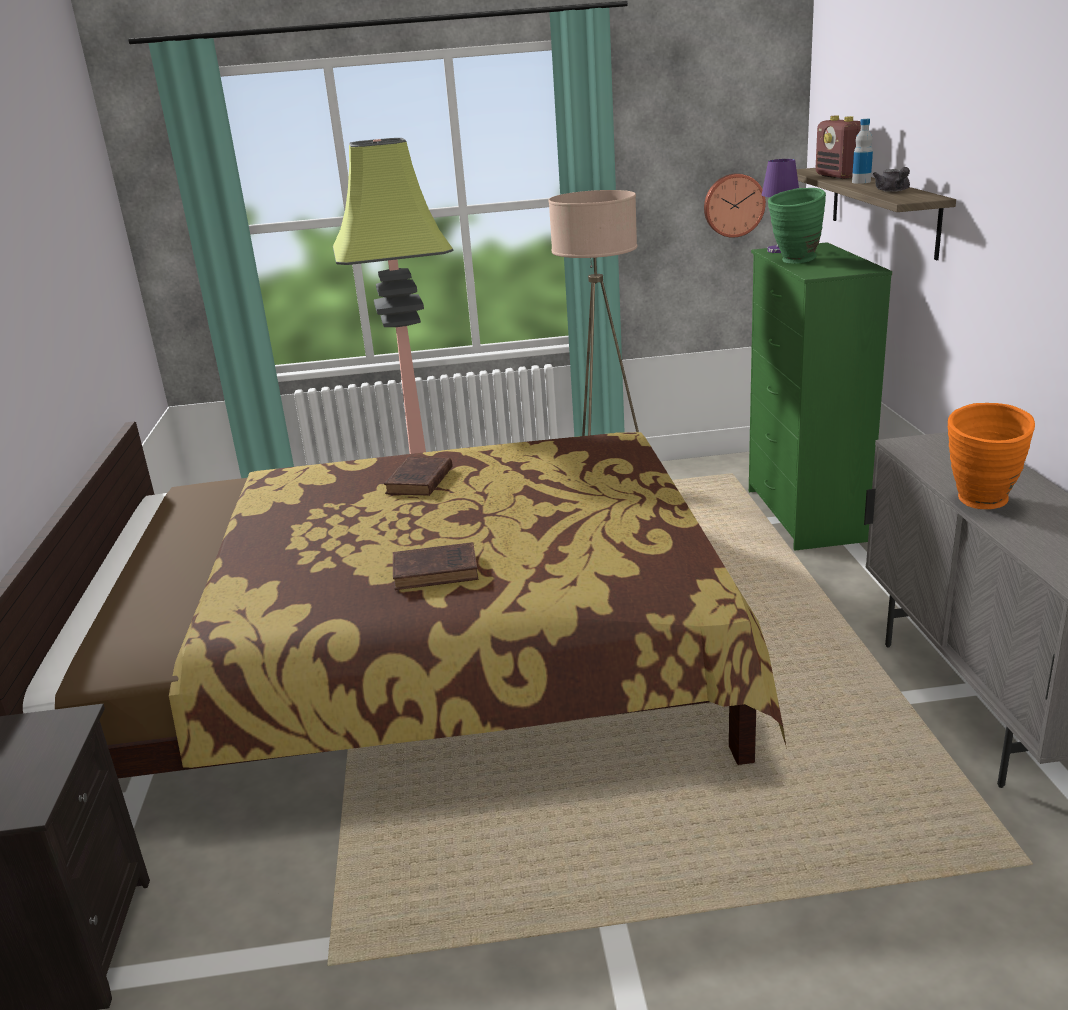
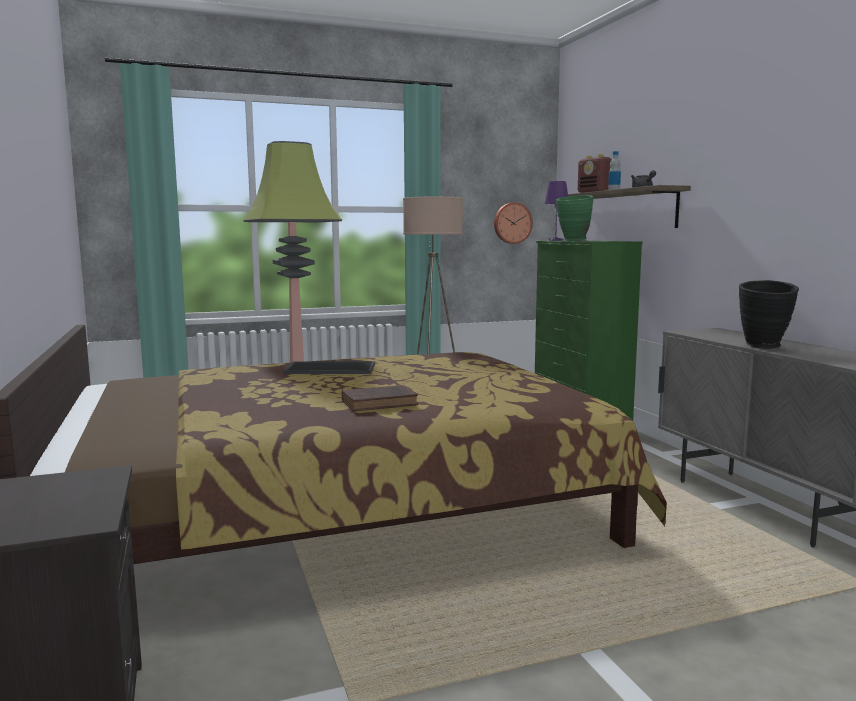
camera: 15 degrees left, 15 degrees down
(419, 482) = (329, 369): brown book -> tray
(981, 504) = (764, 347): orange vase -> black vase

